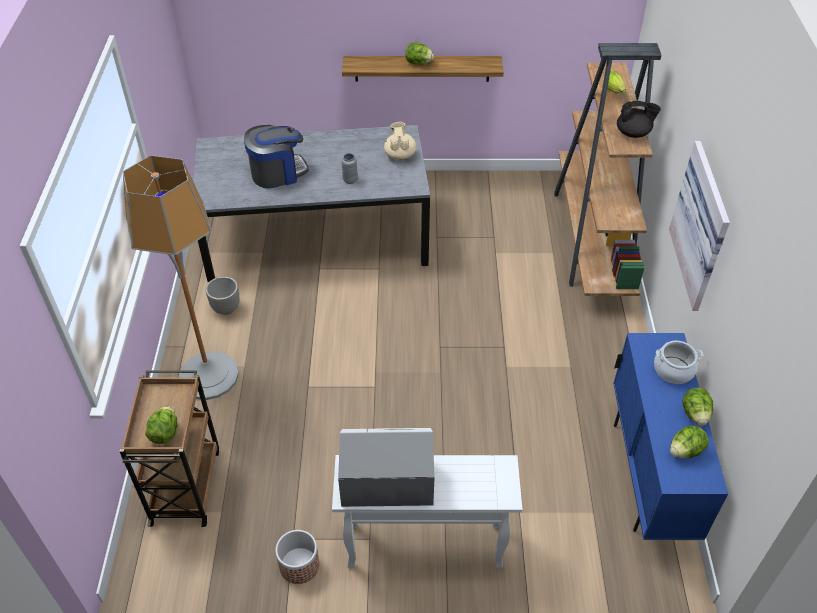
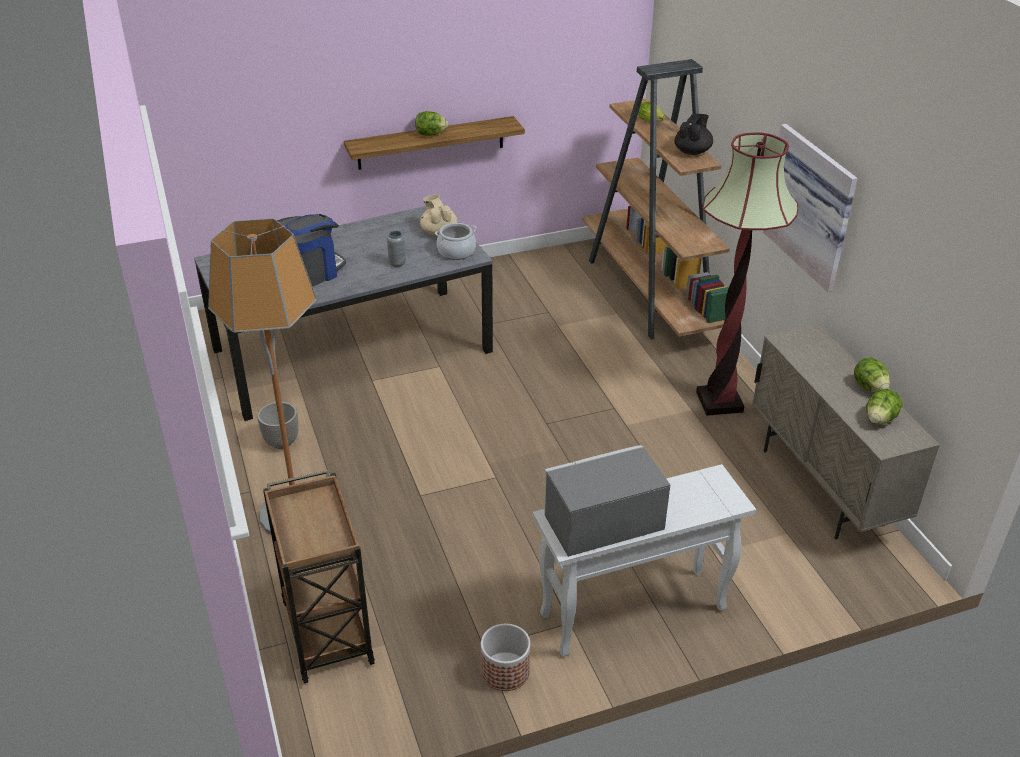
camera: 20 degrees left, 10 degrees down
(165, 433) = (324, 539): lettuce -> none
(599, 365) = (719, 402): none -> floor lamp
(633, 133) = (692, 151): black teapot -> black teapot turned 45 degrees counterclockwise
(648, 476) = (822, 487): blue cabinet -> beige cabinet
(673, 370) = (827, 356): cooking pot -> cooking pot (456, 252)

